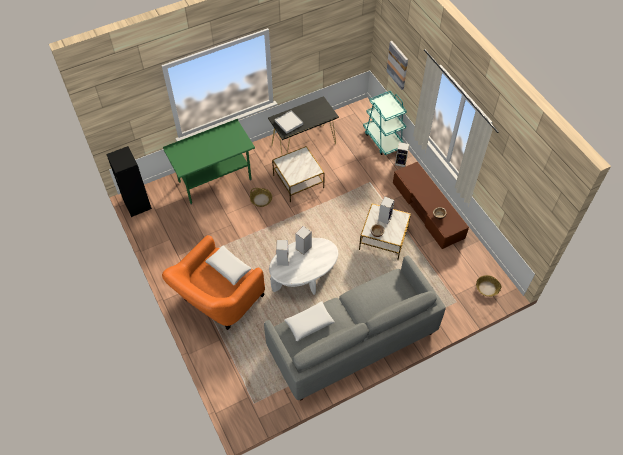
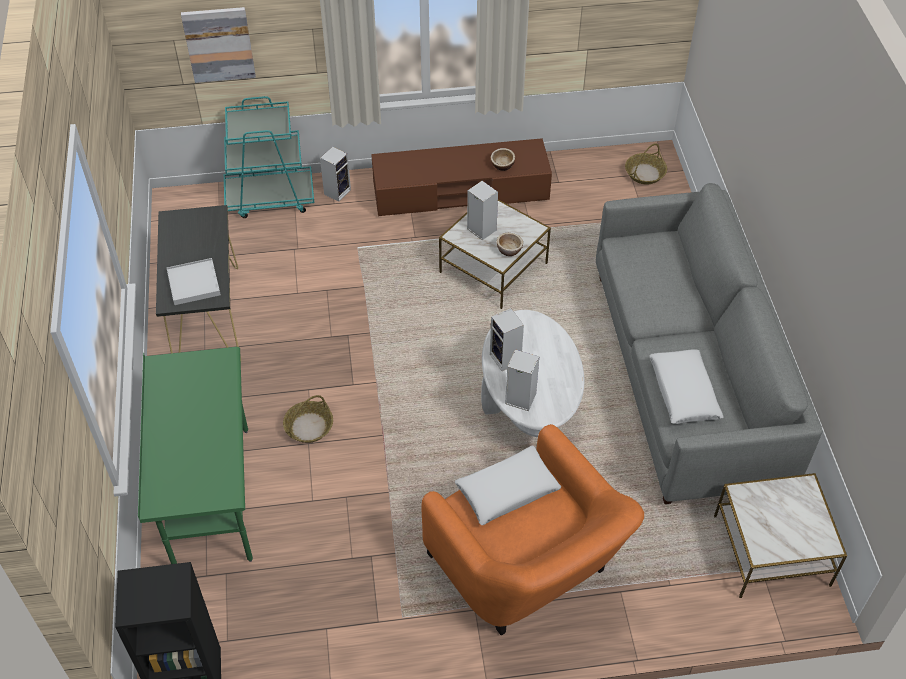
camera: 70 degrees left, 5 degrees down
(298, 181) = (296, 352): side table -> side table (771, 550)

